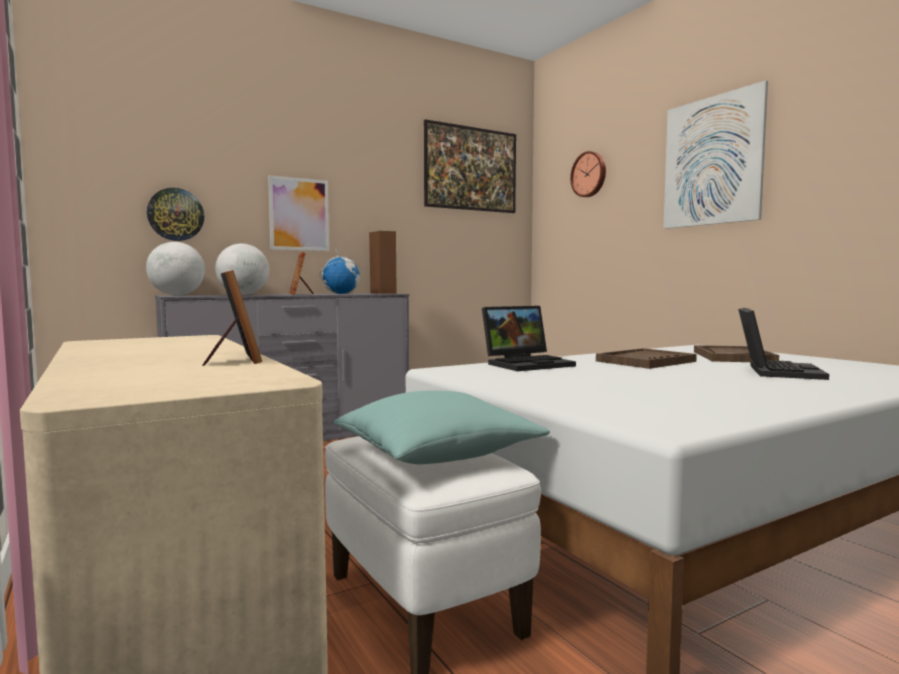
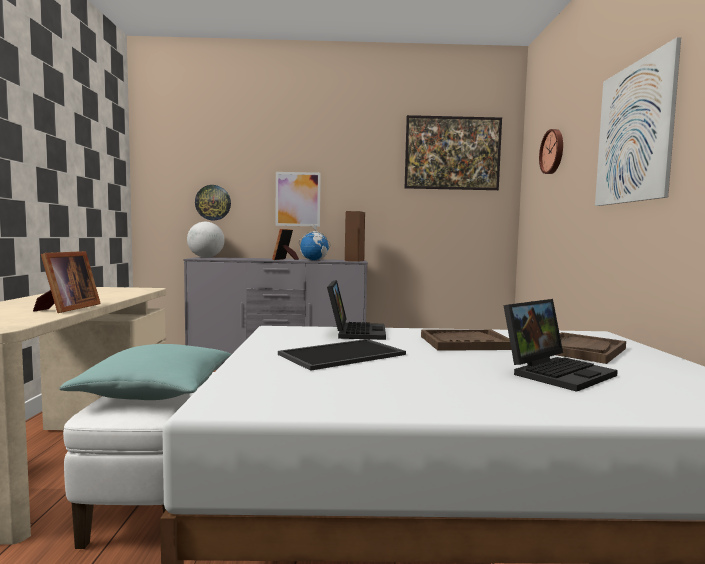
camera: 30 degrees right, 0 degrees up
(243, 294) = (247, 258): globe -> none
(528, 364) = (355, 332): laptop -> laptop turned 90 degrees counterclockwise
(593, 380) = (342, 354): none -> tray

